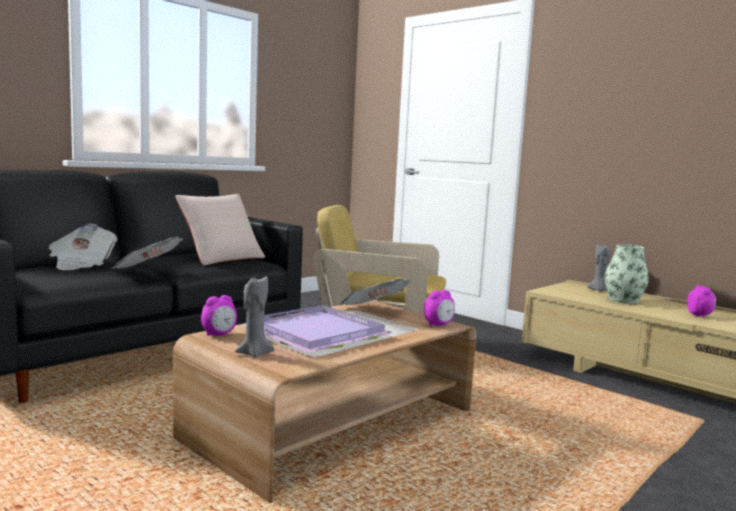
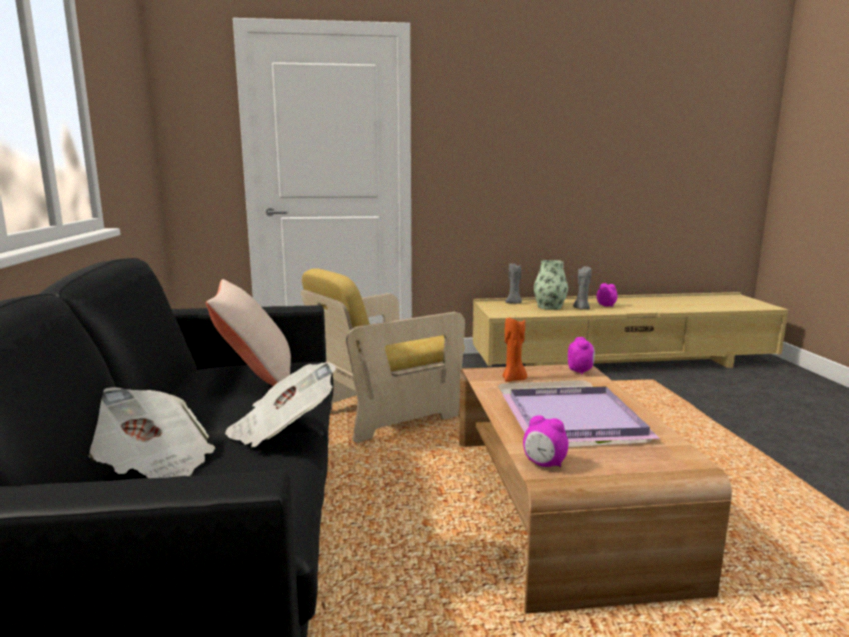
camera: 50 degrees left, 5 degrees up
(219, 334) = (544, 464): alarm clock -> alarm clock turned 120 degrees clockwise
(254, 353) = (630, 464): grey candle -> grey candle (581, 308)
(372, 312) = (513, 379): newspaper -> orange candle

